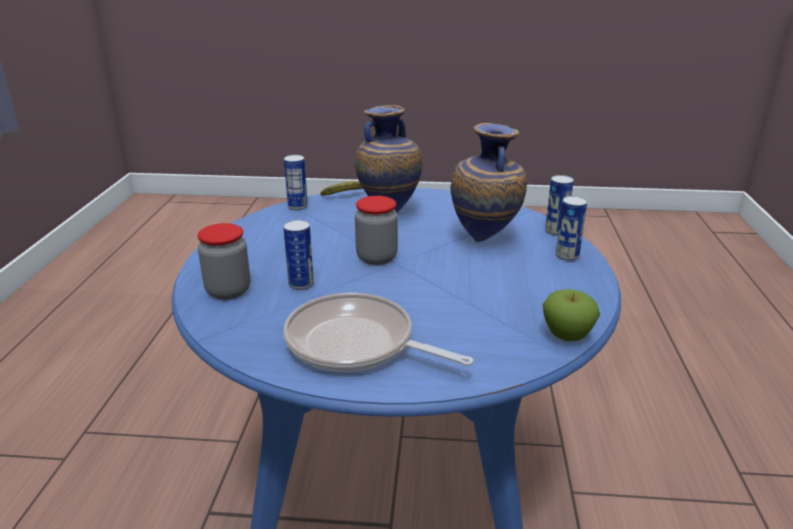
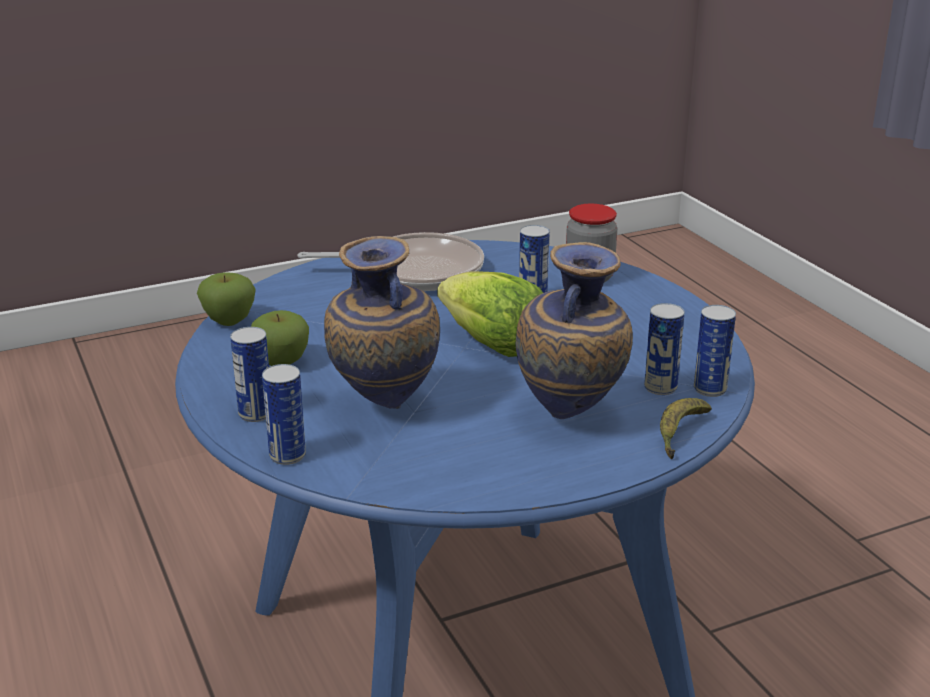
camera: 150 degrees right, 0 degrees up
(320, 213) = (660, 387): none -> can
(376, 258) = (494, 346): jar -> lettuce
(535, 285) = (282, 363): none -> apple

